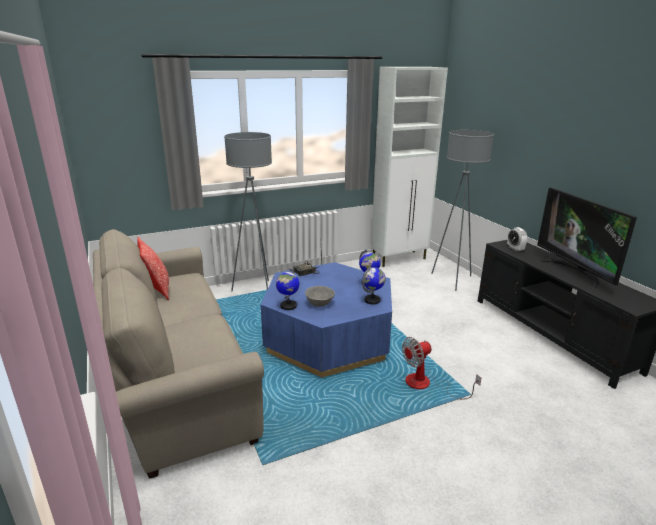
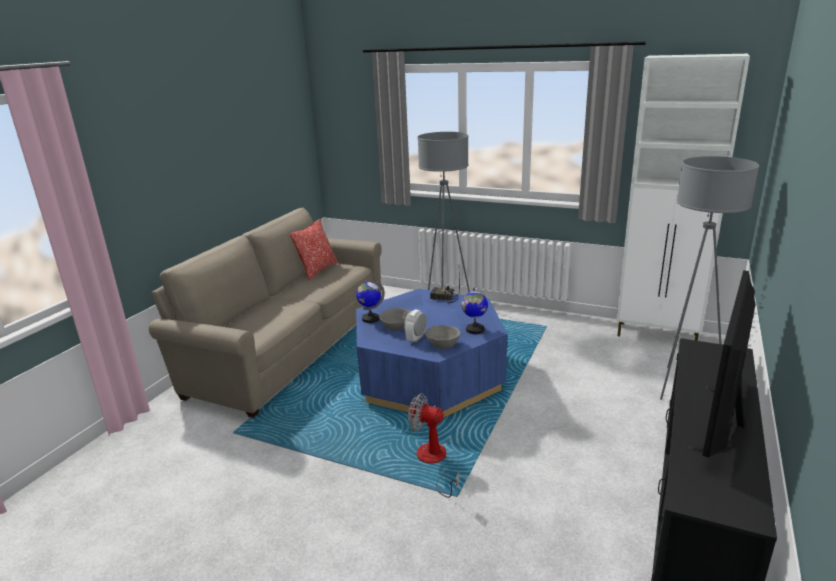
camera: 50 degrees right, 0 degrees up
(372, 300) = (443, 345): globe -> grey bowl
(515, 249) = (706, 359): alarm clock -> alarm clock (416, 338)

